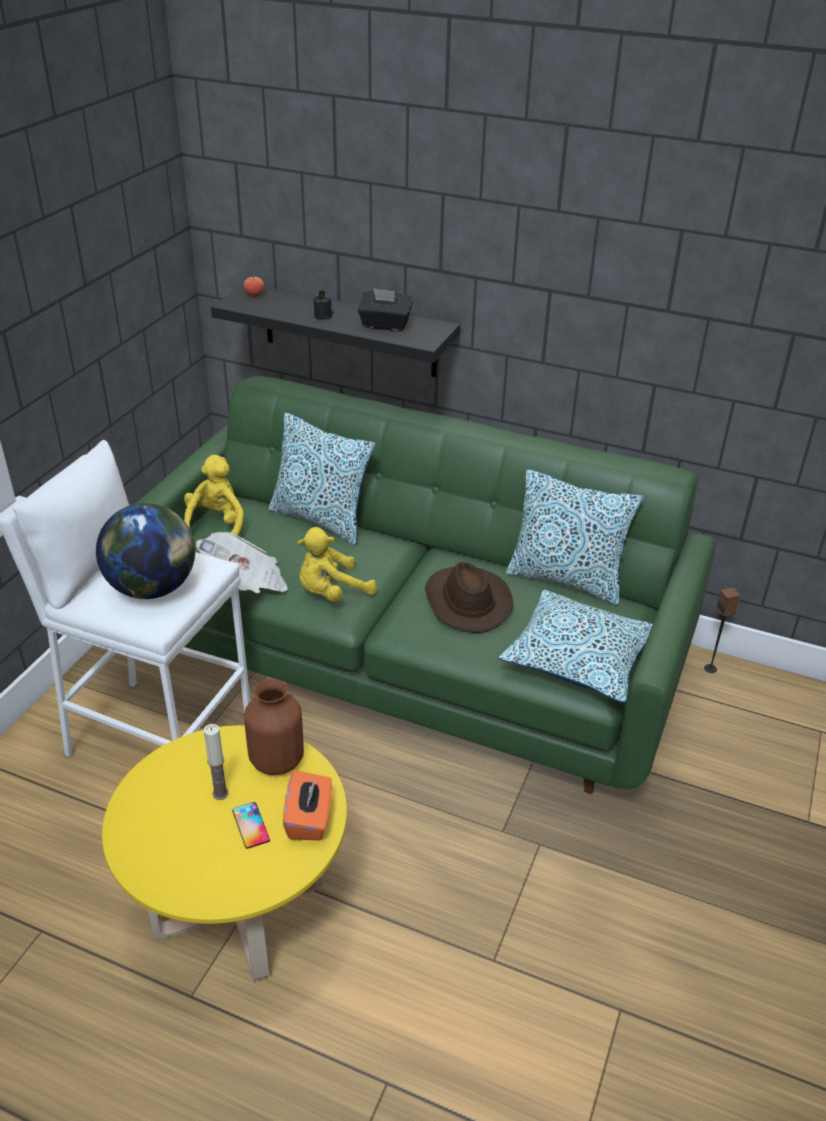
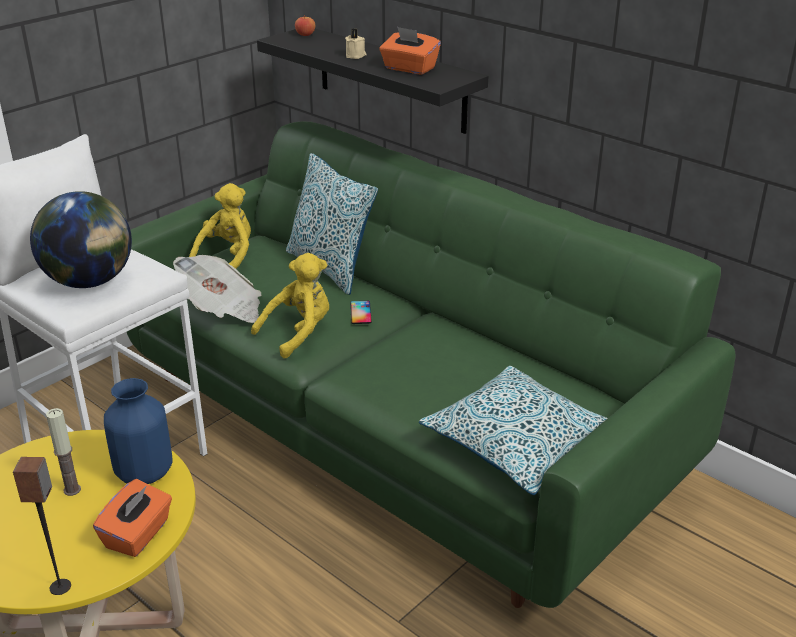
camera: 20 degrees right, 5 degrees down
(250, 825) = (79, 526): phone -> phone (360, 312)
(277, 761) = (144, 473): brown vase -> blue vase
(324, 315) = (356, 56): black candle -> beige candle
(331, 592) = (299, 333): yellow plush toy -> yellow plush toy turned 150 degrees clockwise
(385, 325) = (409, 68): black tissue box -> orange tissue box
(466, 601) = (428, 365): brown hat -> none
(566, 579) = (551, 365): pillow -> none
(710, 668) = (728, 509): speaker -> speaker (60, 587)

